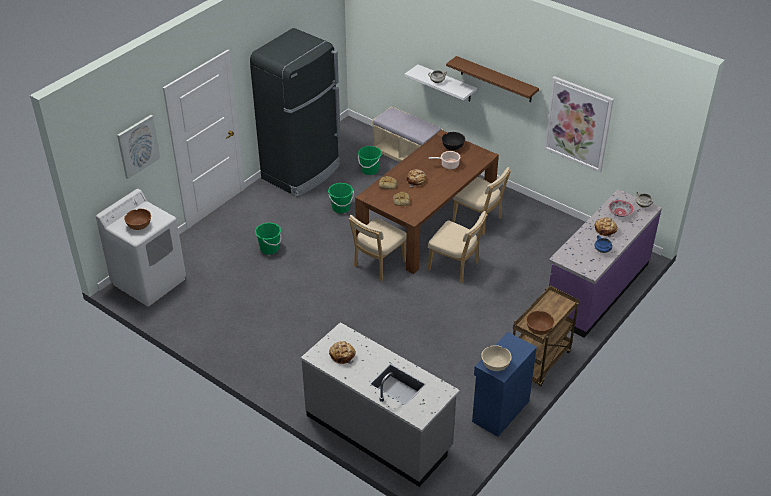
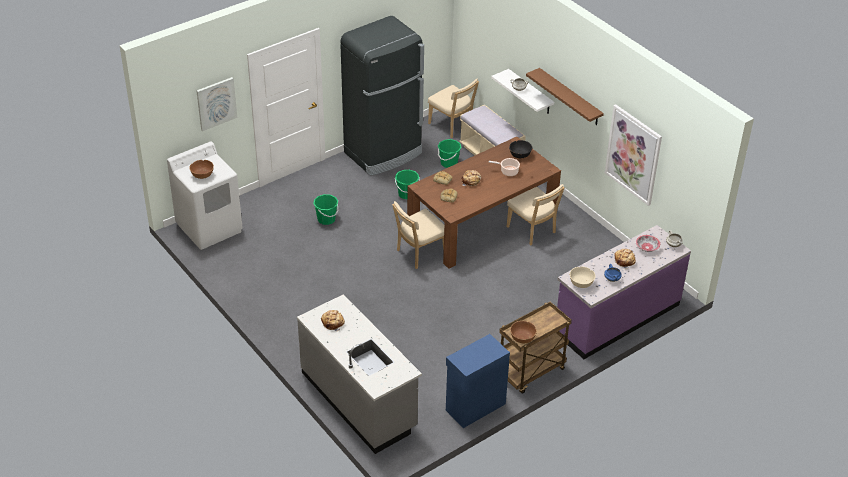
camera: 15 degrees right, 0 degrees up
(455, 267) = (490, 270): beige chair -> beige chair (452, 126)
(495, 365) = (465, 360): beige bowl -> beige bowl (581, 283)

